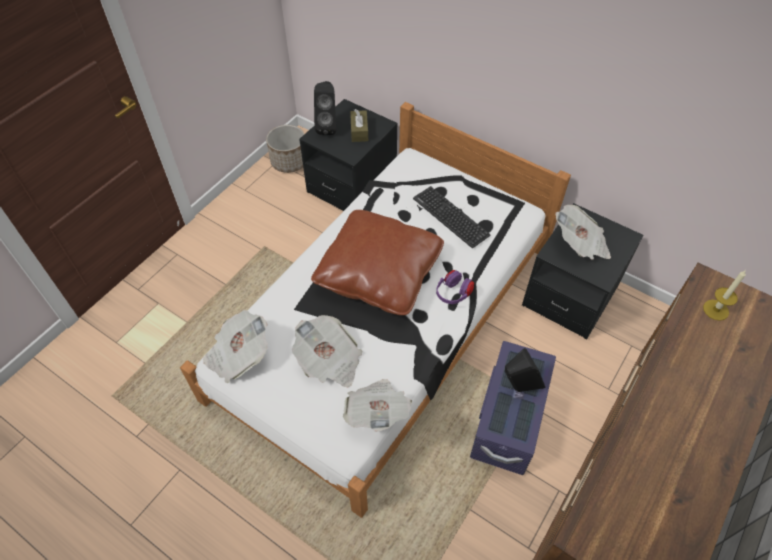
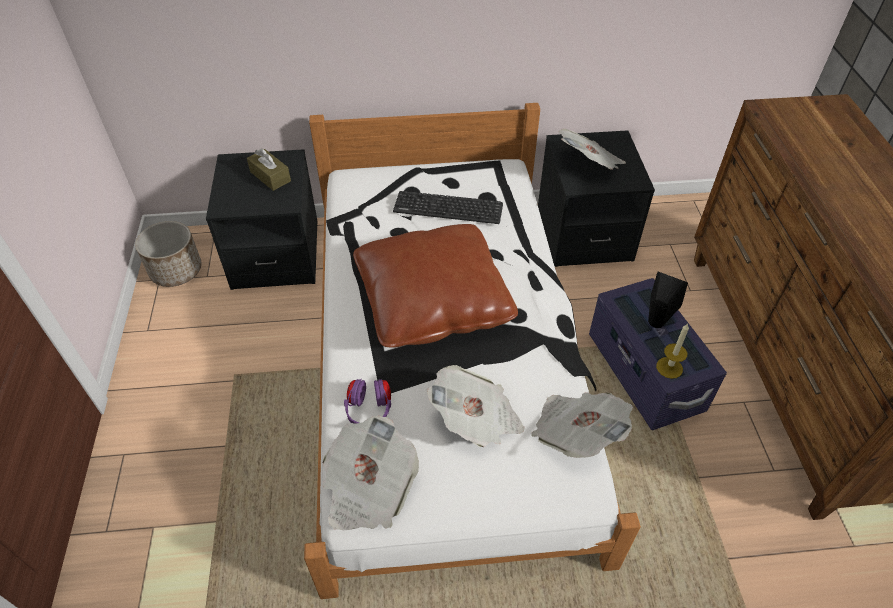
camera: 40 degrees left, 5 degrees down
(327, 126) = (228, 189): black speaker -> none
(453, 294) = (526, 275): purple headphones -> purple headphones (369, 411)
(716, 310) = (799, 126): candle -> candle (669, 367)

